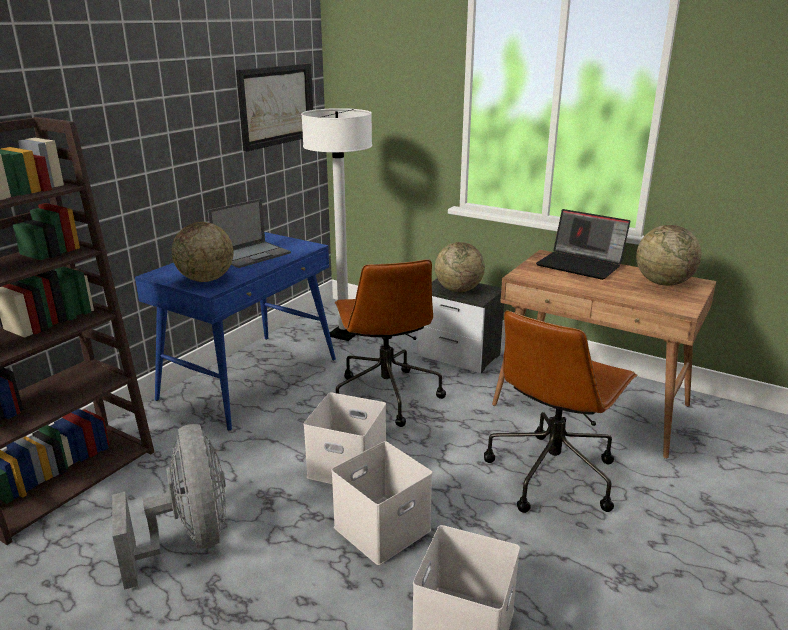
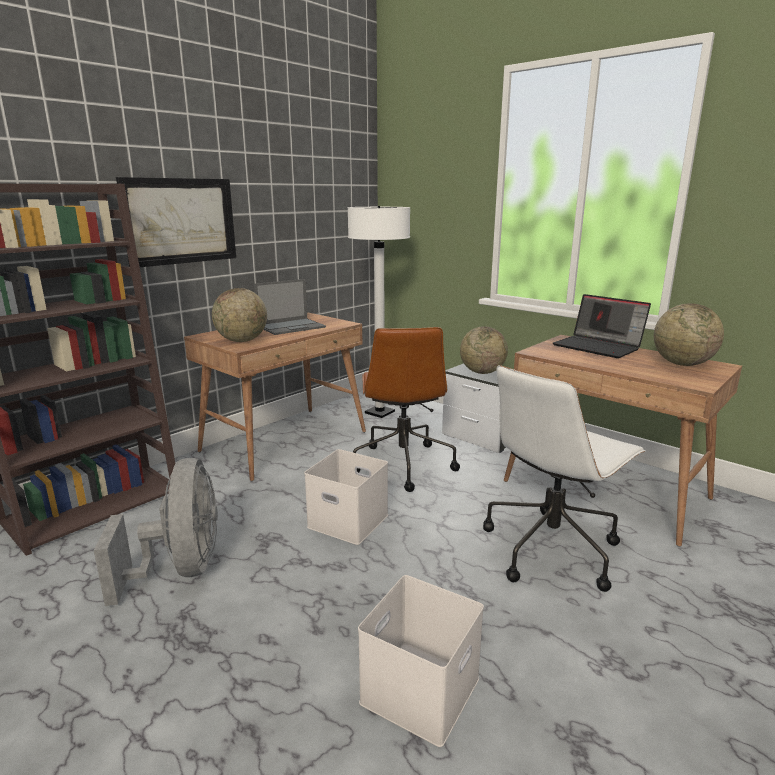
camera: 10 degrees right, 5 degrees down
(250, 378) = (285, 441): blue desk -> brown desk
(276, 105) = (330, 204): picture -> picture (180, 221)
(382, 530) = (363, 582): white storage box -> none
(552, 473) = (551, 548): brown office chair -> white office chair

